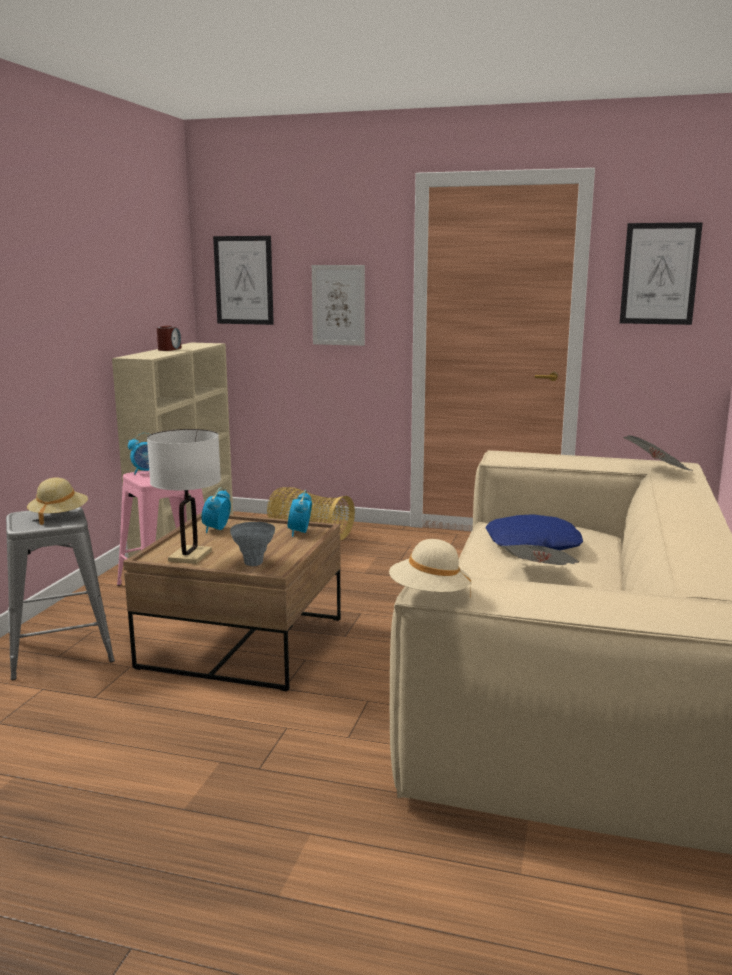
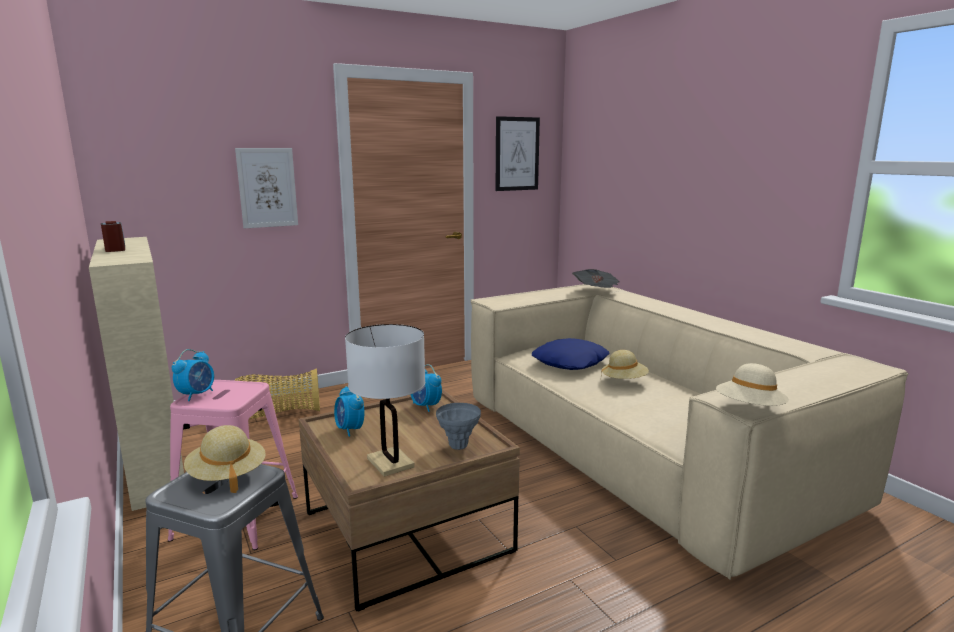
camera: 45 degrees left, 0 degrees up
(244, 280) = (151, 165): picture -> none
(540, 575) = (624, 381): newspaper -> beige hat

